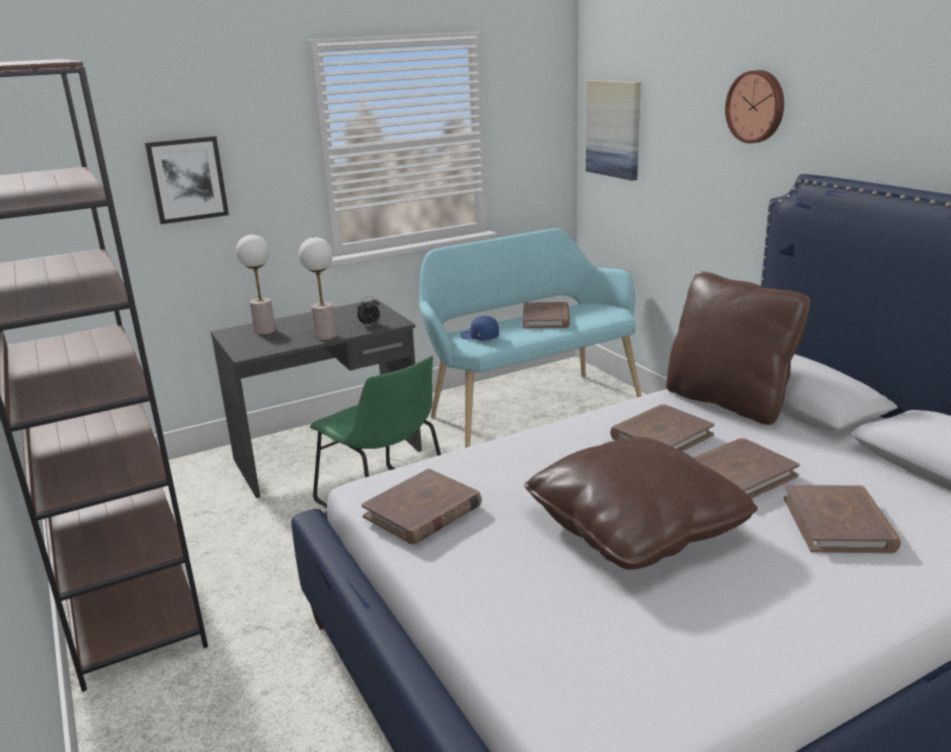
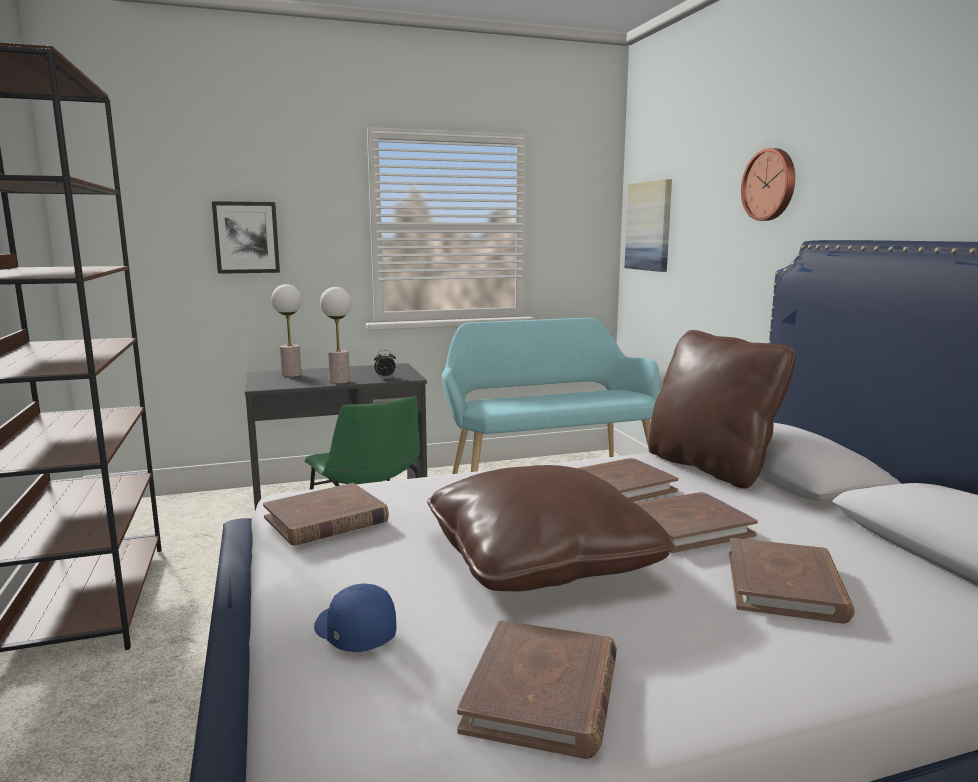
camera: 10 degrees right, 10 degrees down
(479, 337) = (494, 403): blue cap -> blue cap (353, 633)
(546, 319) = (566, 396): brown book -> brown book (543, 693)

